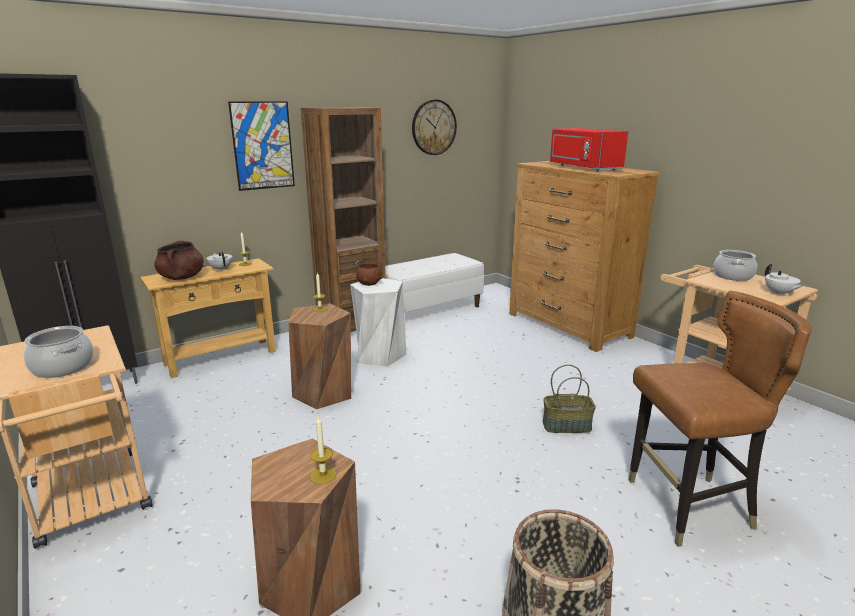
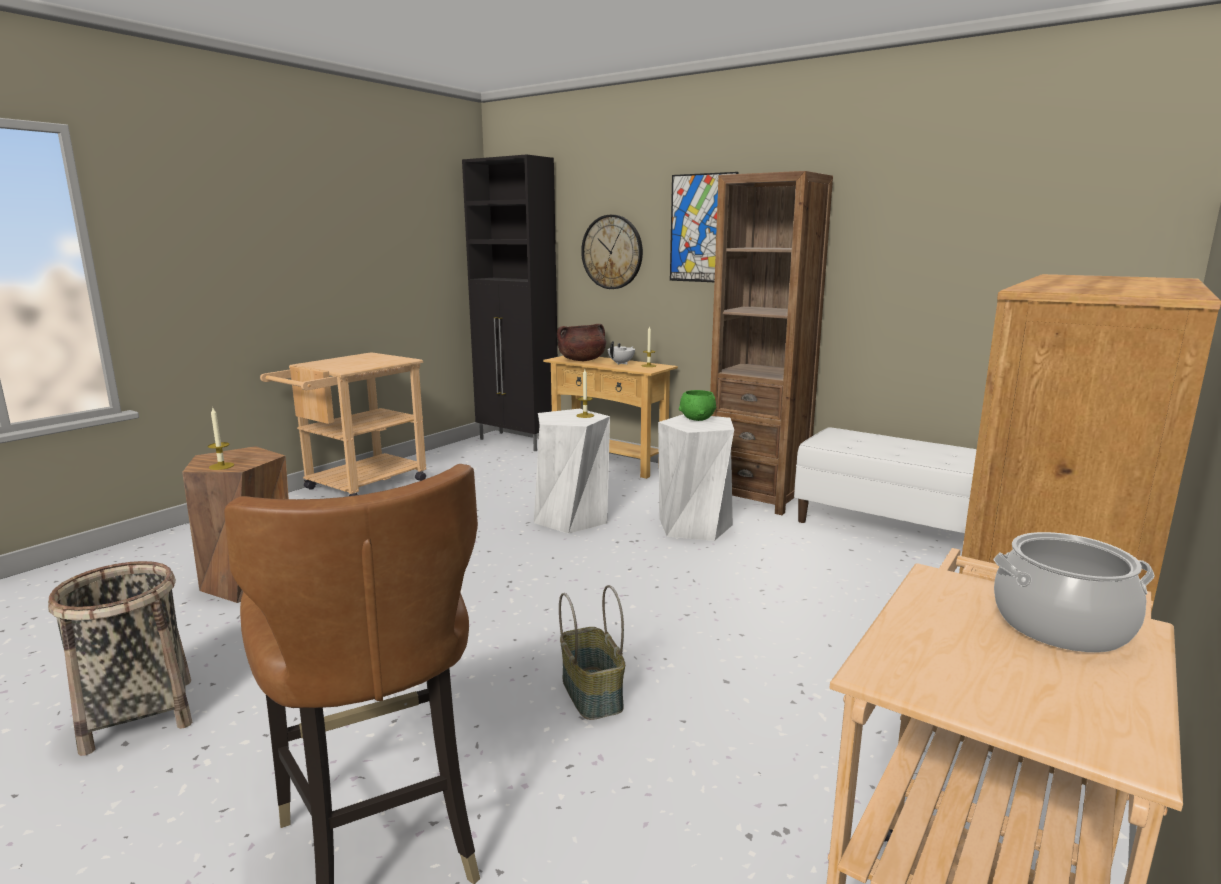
camera: 70 degrees right, 5 degrees down
(62, 367) = (337, 365): cooking pot -> none
(323, 393) = (571, 518): brown stool -> white stool
(369, 284) = (696, 419): brown bowl -> green bowl
(433, 127) = (994, 208): wall clock -> wall clock (612, 252)
(582, 168) = (1086, 283): red microwave -> none
(779, 293) = (963, 689): white teapot -> none

